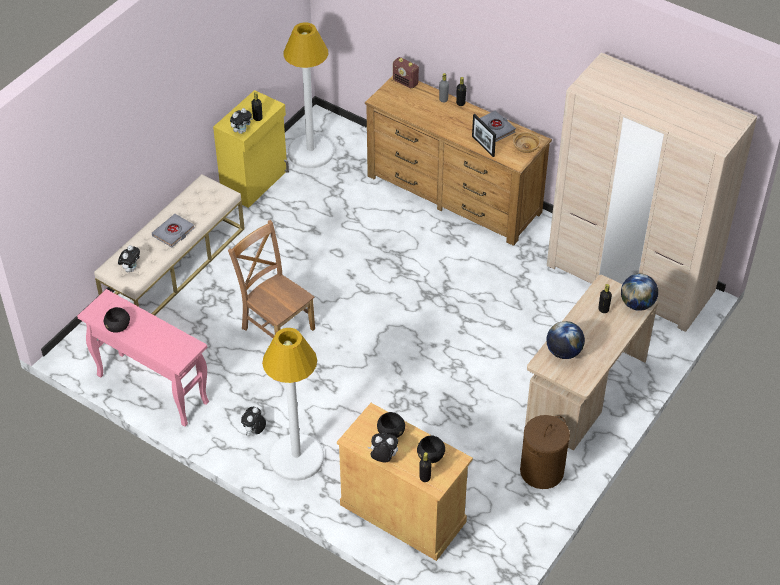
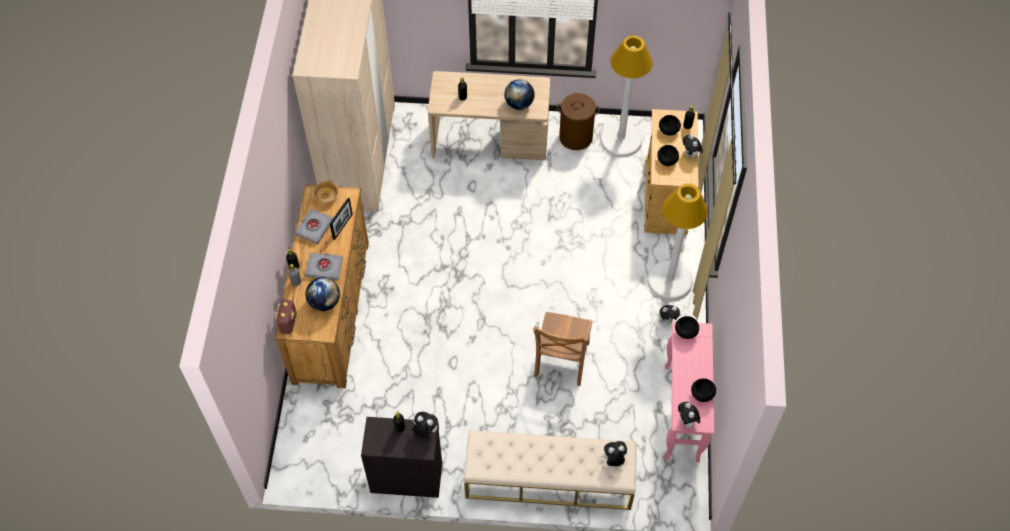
camera: 120 degrees left, 10 degrees up
(103, 302) = (687, 421): none -> plush toy
(173, 232) = (552, 452): grey book -> grey book (324, 267)
(187, 348) = (686, 332): none -> black bowl
(255, 182) = (406, 476): yellow cabinet -> black cabinet
(310, 152) = (339, 452): white floor lamp -> white floor lamp (621, 140)
(637, 304) = (444, 81): globe -> globe (324, 302)

